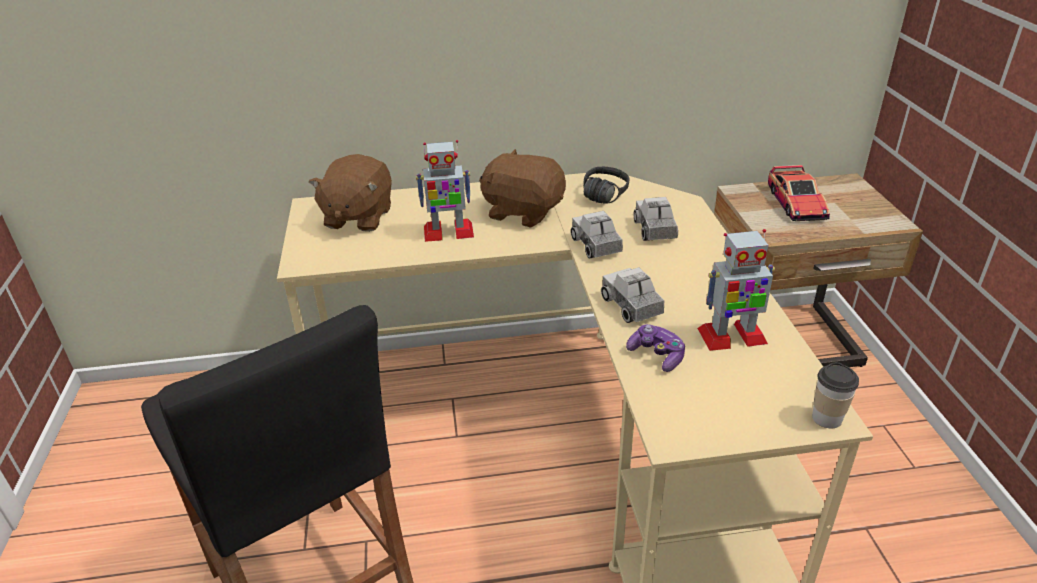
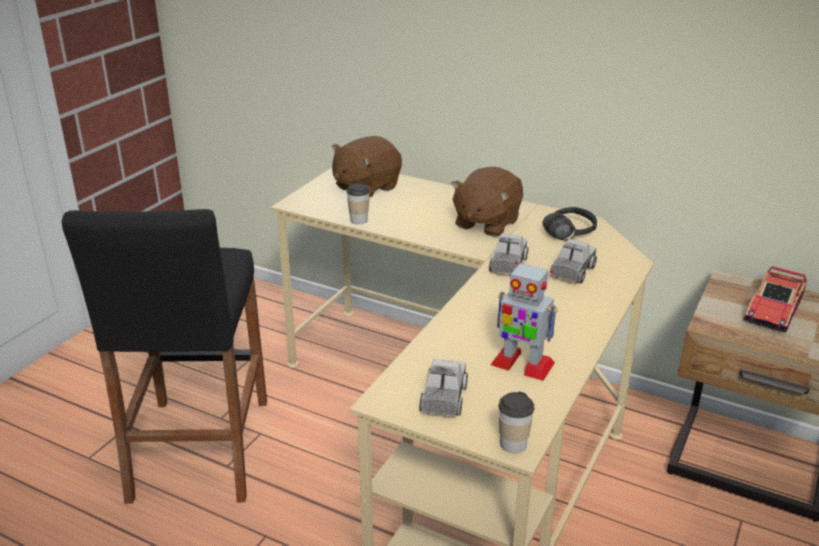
camera: 35 degrees right, 5 degrees down
(397, 256) = (359, 220): none -> cup
(448, 232) = (412, 217): toy robot -> none
(523, 212) = (486, 223): brown plush toy -> brown plush toy turned 120 degrees counterclockwise
(631, 306) = (475, 314): toy truck -> toy truck (443, 399)
(656, 355) = (446, 350): game controller -> none

